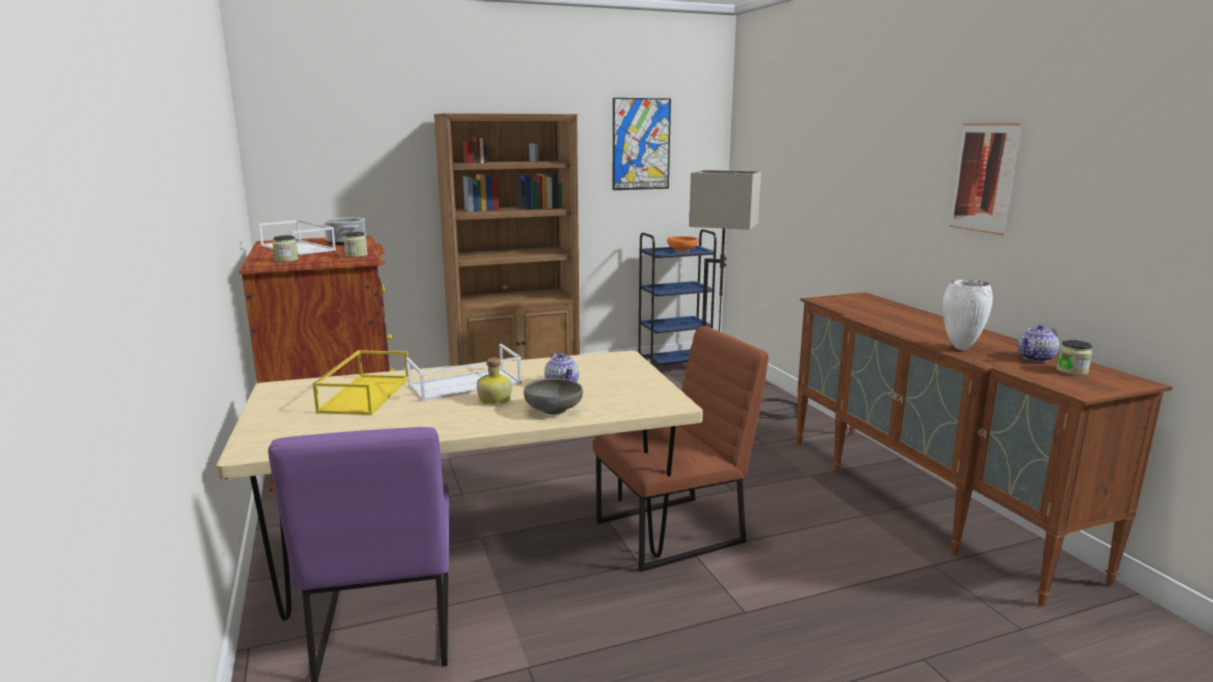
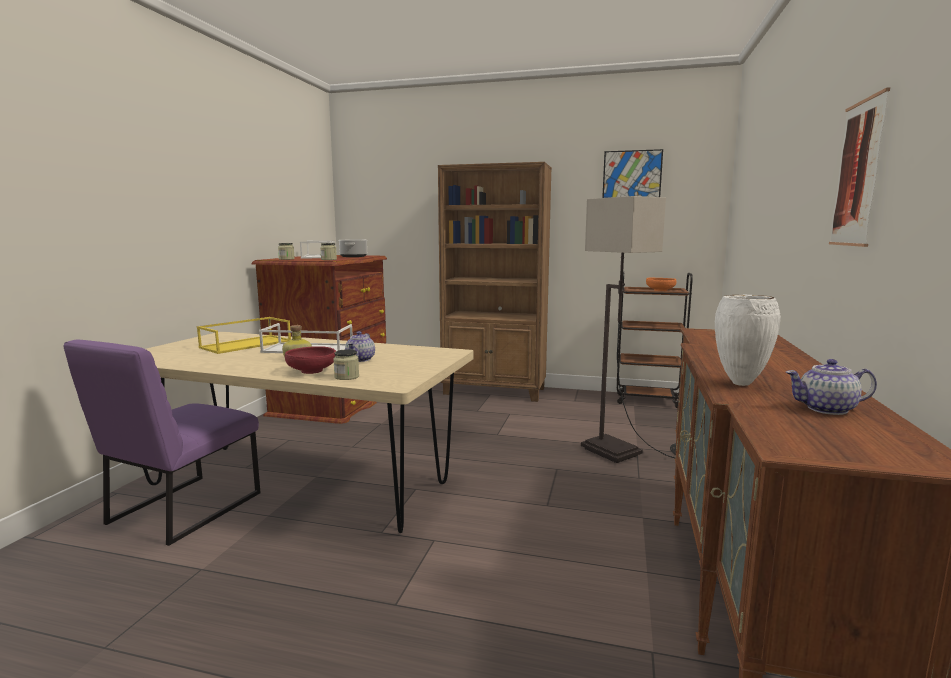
camera: 35 degrees right, 5 degrees down
(553, 410) = (311, 371): grey bowl -> red bowl
(674, 531) = (445, 519): brown chair -> none
(675, 367) = (648, 401): blue cart -> brown cart
(1072, 371) = (846, 429): jar -> jar (346, 377)

